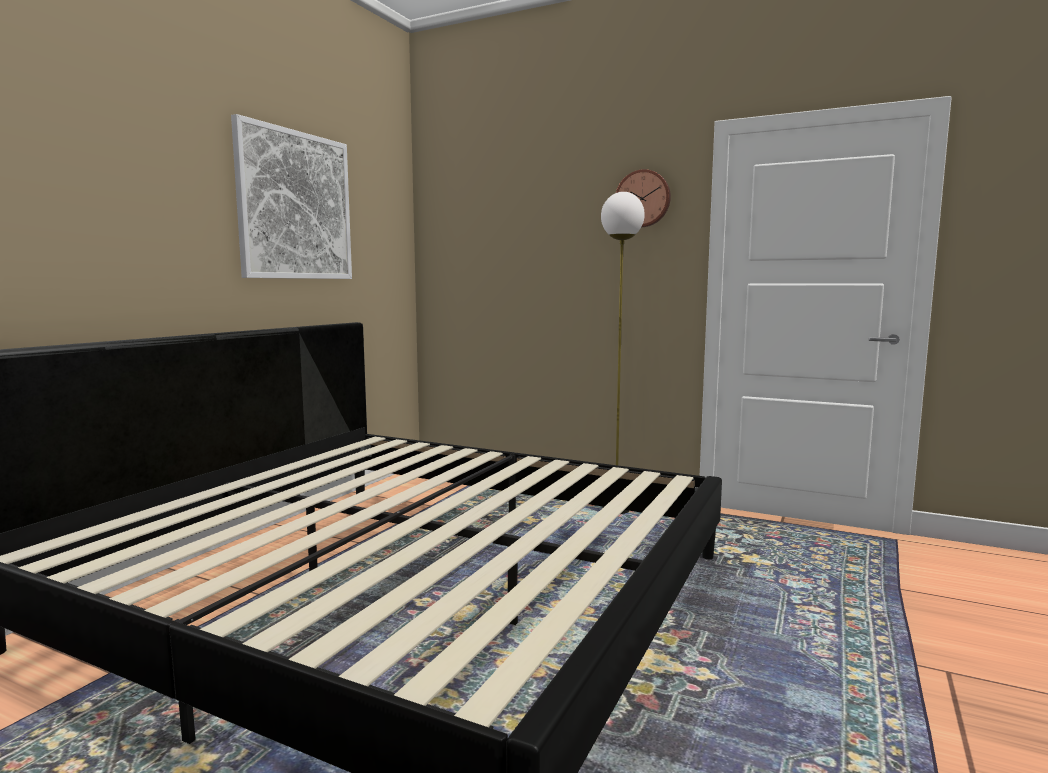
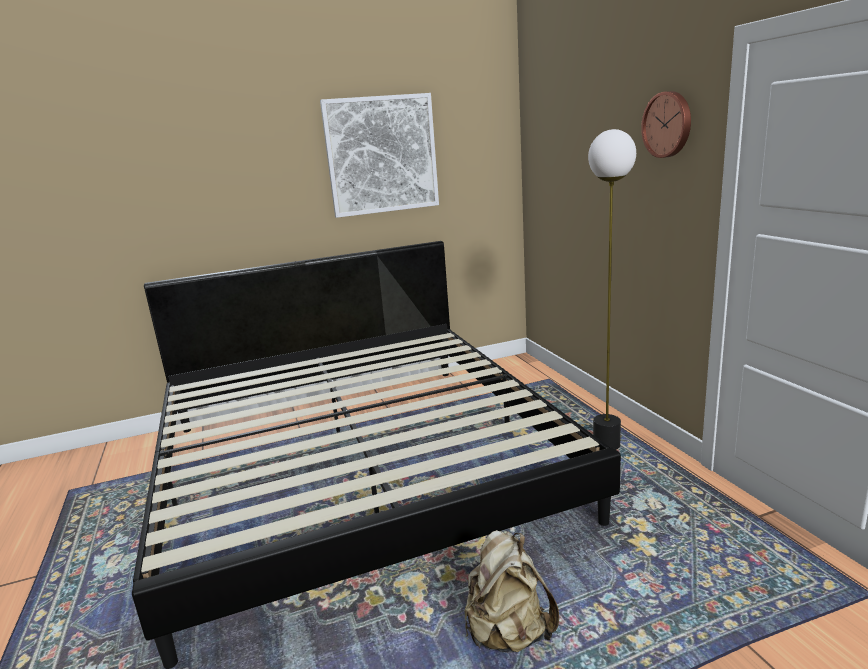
camera: 45 degrees right, 10 degrees up
(783, 653) = (508, 633): none -> beige backpack

